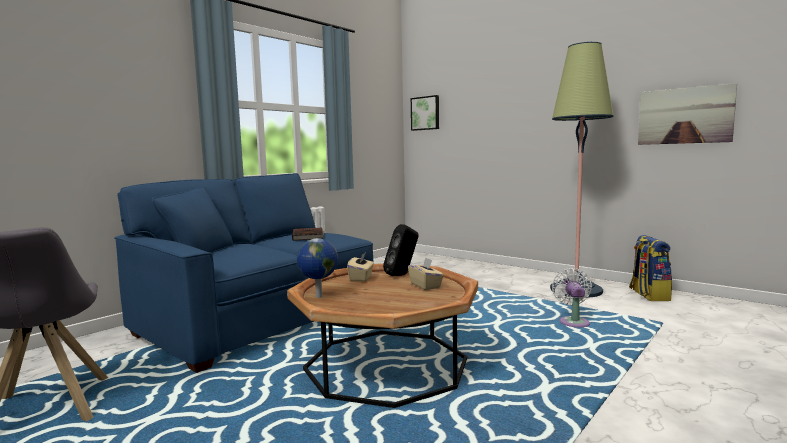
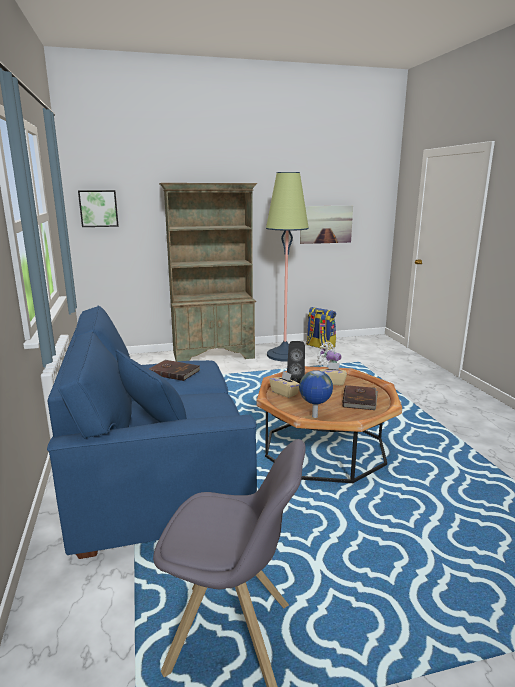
camera: 55 degrees left, 10 degrees up
(397, 303) = (360, 399): none -> brown book
(502, 271) = (213, 355): none -> green bookcase

